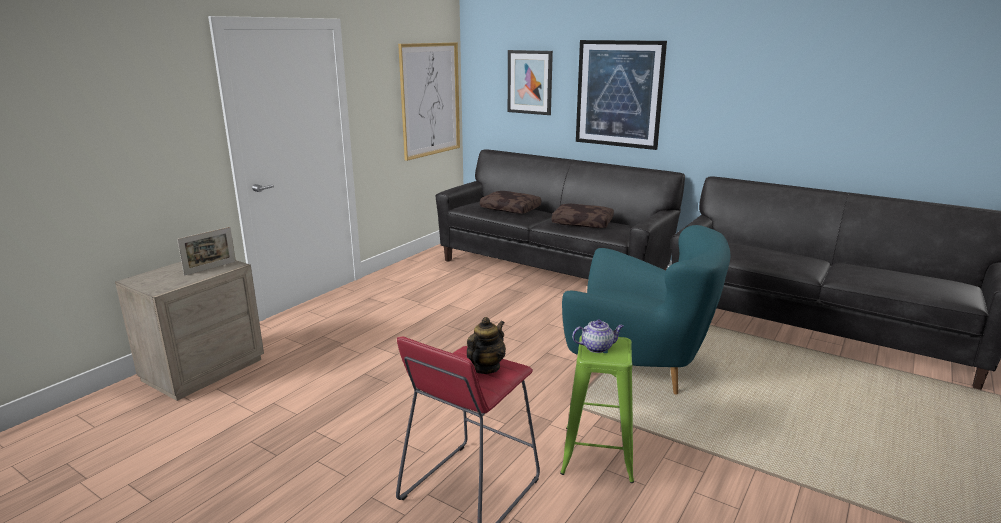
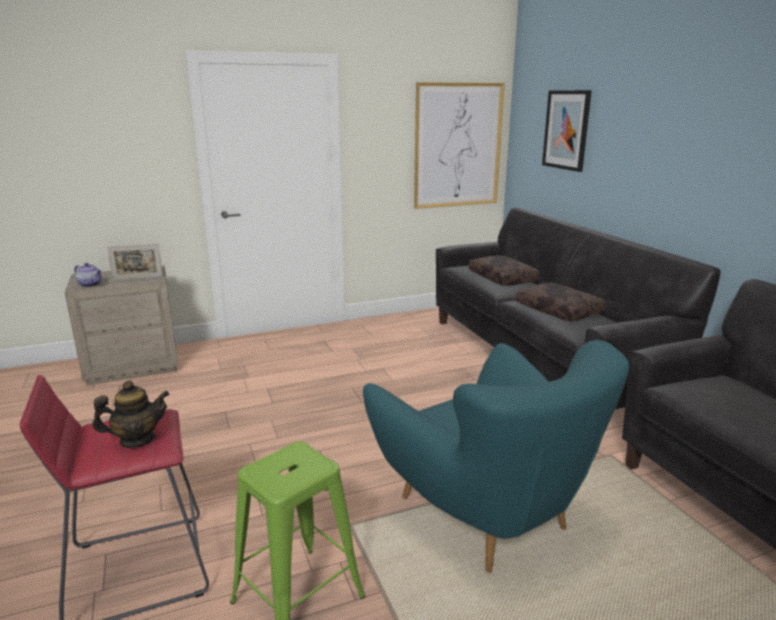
camera: 35 degrees right, 0 degrees up
(597, 347) = (283, 463): teapot -> teapot (91, 284)
(619, 94) = (655, 148): picture -> none

